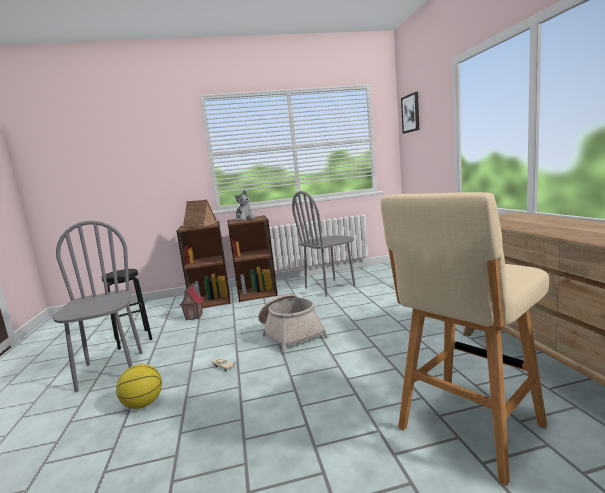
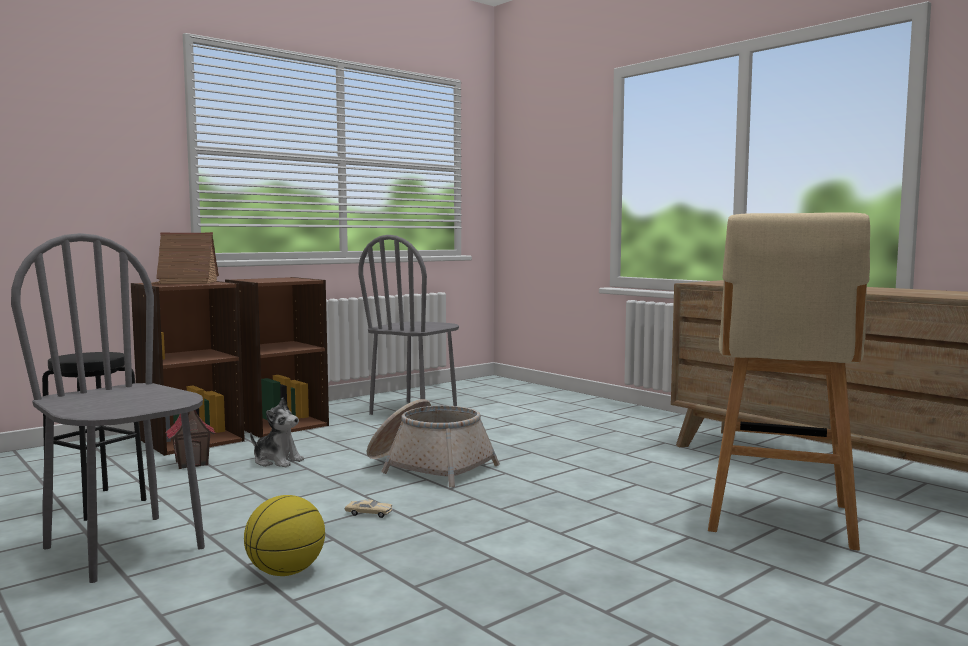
camera: 30 degrees left, 5 degrees down
(245, 219) = (269, 279): plush toy -> plush toy (277, 461)
(411, 113) = (525, 137): picture -> none

